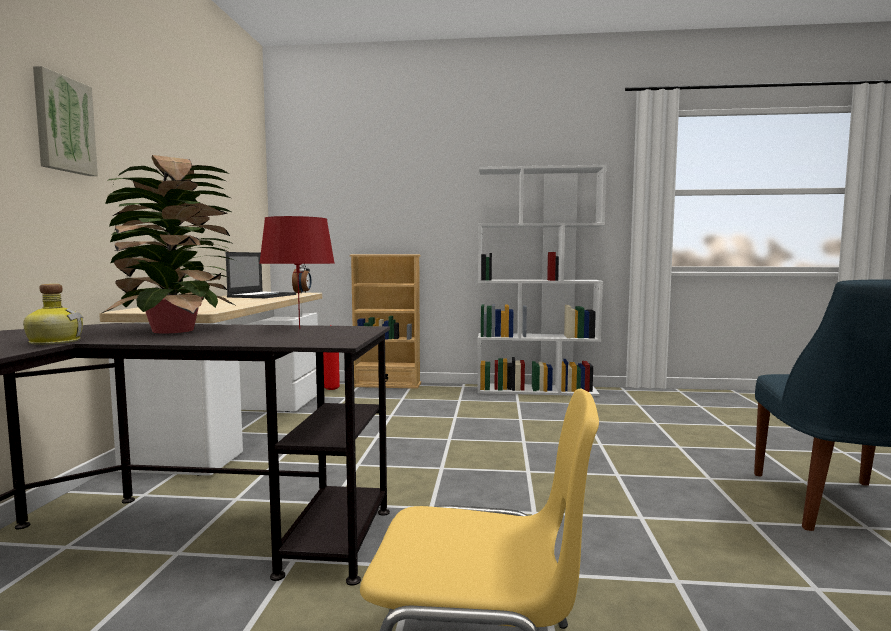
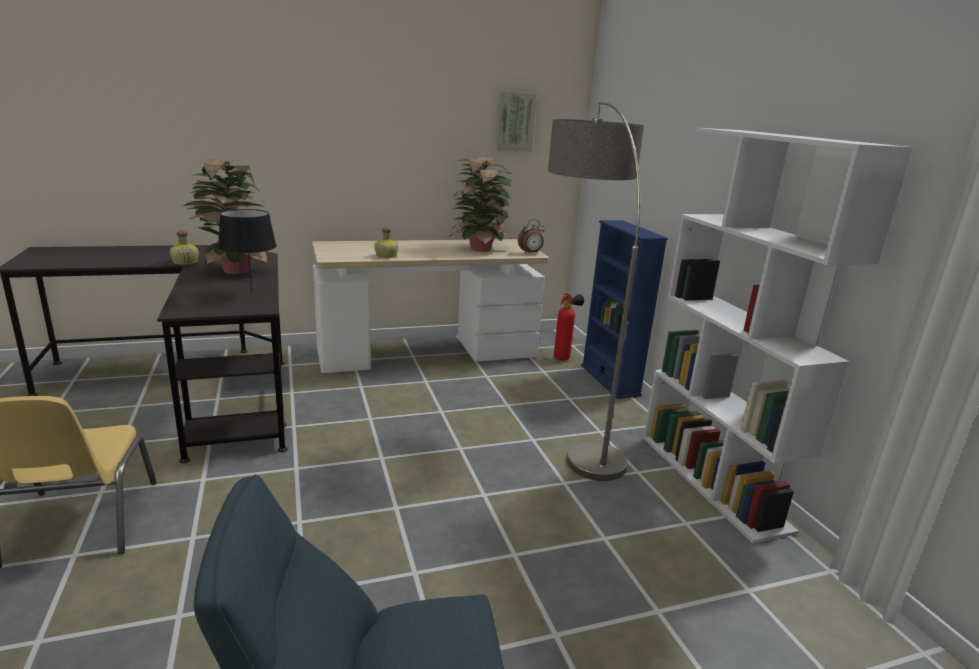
camera: 65 degrees right, 15 degrees up
(63, 124) = (293, 113): picture -> picture (515, 122)
(235, 305) = (385, 256): none -> bottle
(263, 296) = (480, 248): laptop -> potted plant
(298, 329) = (251, 293): red table lamp -> black table lamp
(387, 385) = (609, 380): beige bookcase -> blue bookcase
(447, 404) = (573, 427): none -> floor lamp

